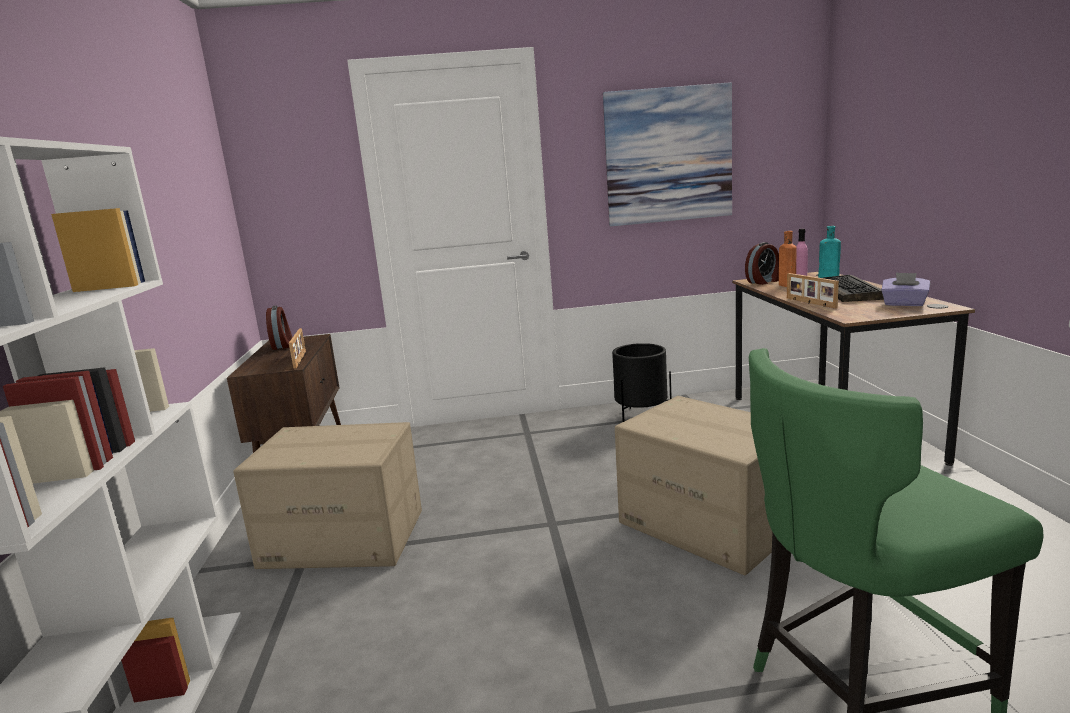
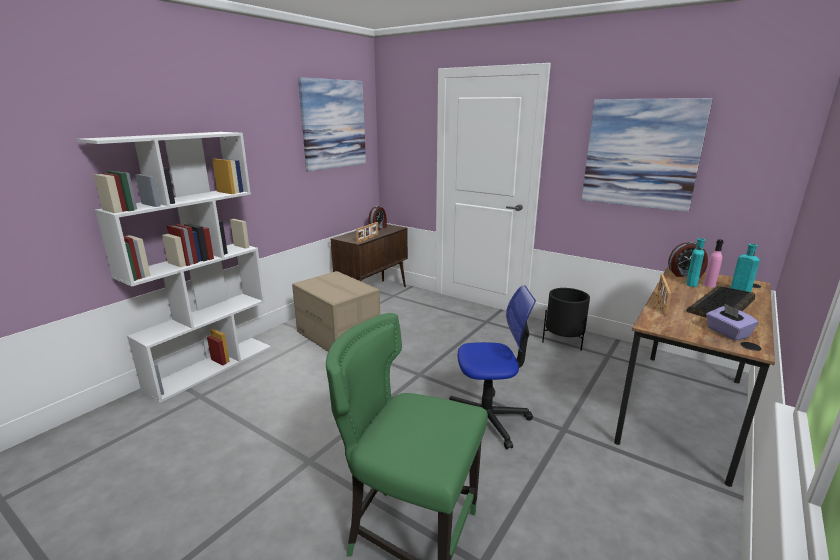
camera: 40 degrees right, 5 degrees up
(184, 158) = (334, 124): none -> picture
(709, 524) = (488, 419): cardboard box -> office chair
(786, 285) = (691, 283): orange bottle -> turquoise bottle

